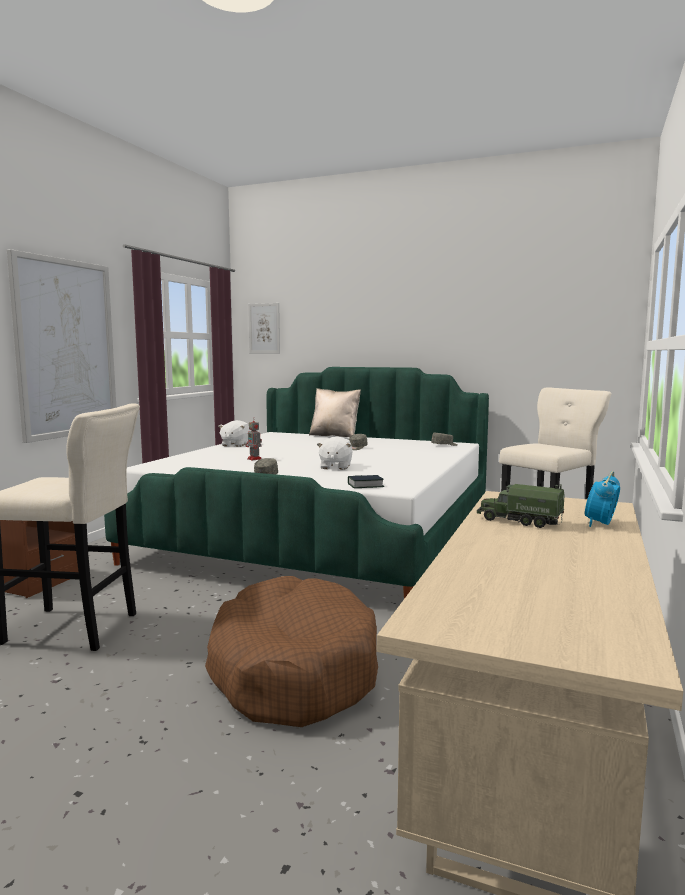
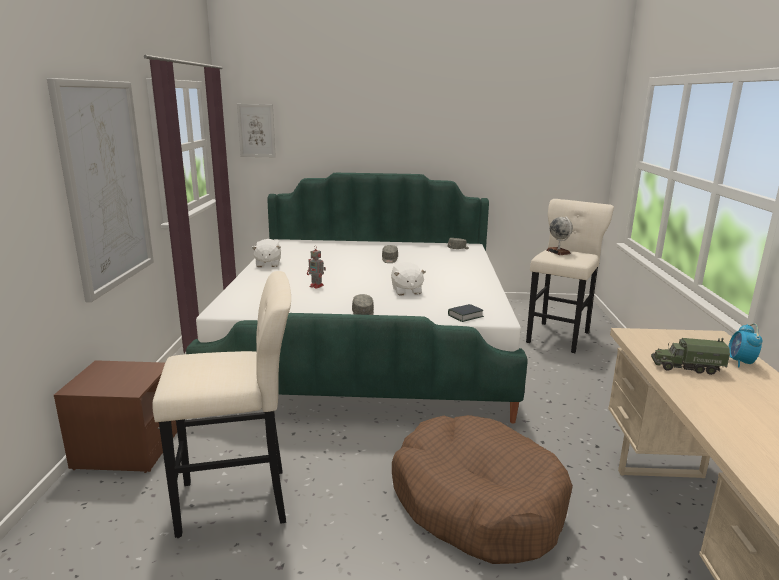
camera: 20 degrees left, 10 degrees up
(335, 436) = (346, 241): beige pillow -> none
(539, 444) = (558, 252): none -> globe

